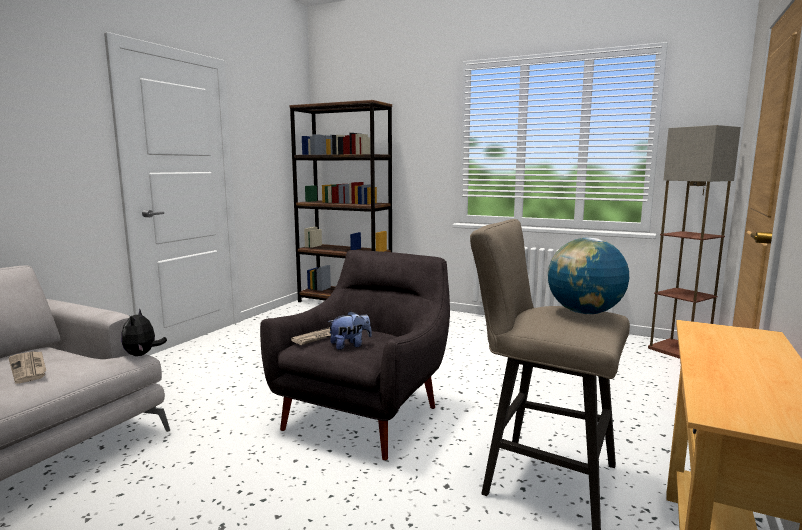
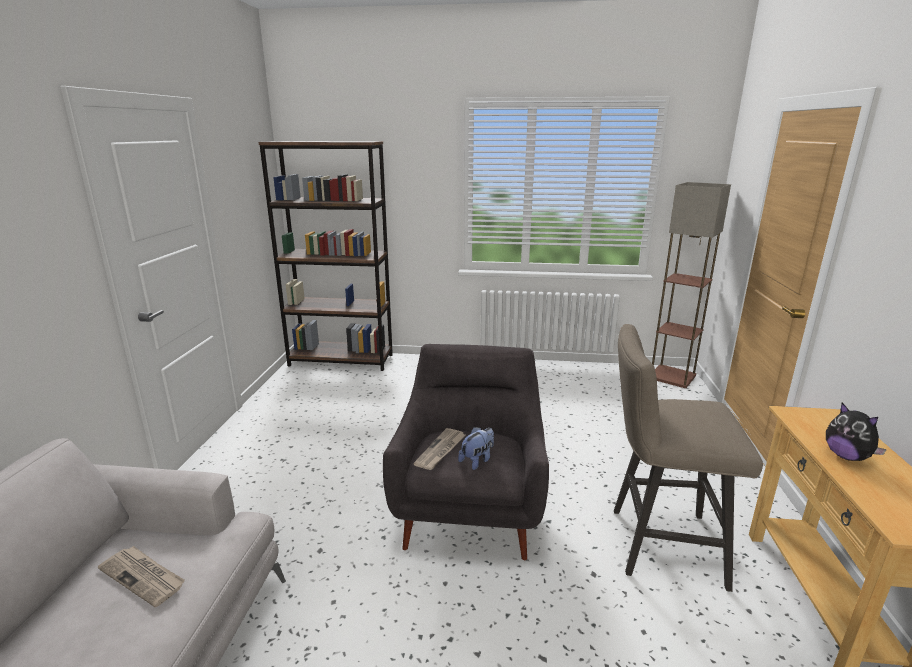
camera: 20 degrees left, 10 degrees up
(142, 354) = (251, 515): plush toy -> plush toy (847, 456)
(584, 312) = (707, 412): globe -> none

